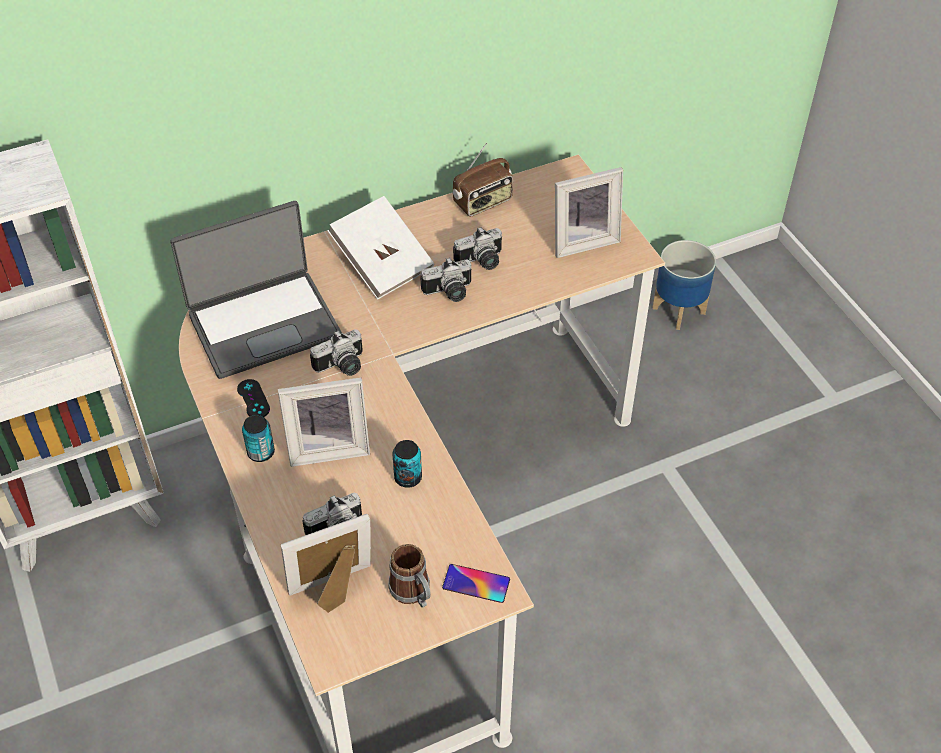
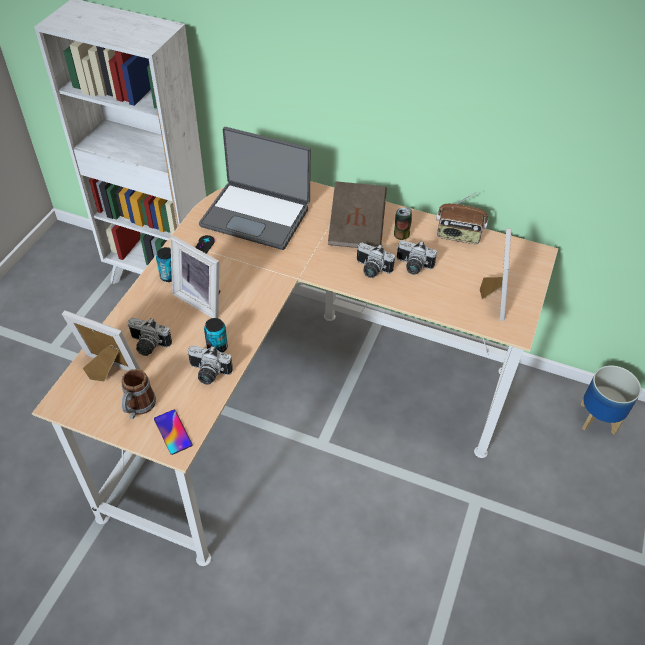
camera: 45 degrees right, 0 degrees up
(342, 367) = (263, 265): camera -> camera (208, 374)
(382, 264) = (356, 229): white book -> brown book
(432, 239) = (401, 234): none -> can
(582, 240) = (492, 298): picture frame -> picture frame turned 105 degrees counterclockwise

